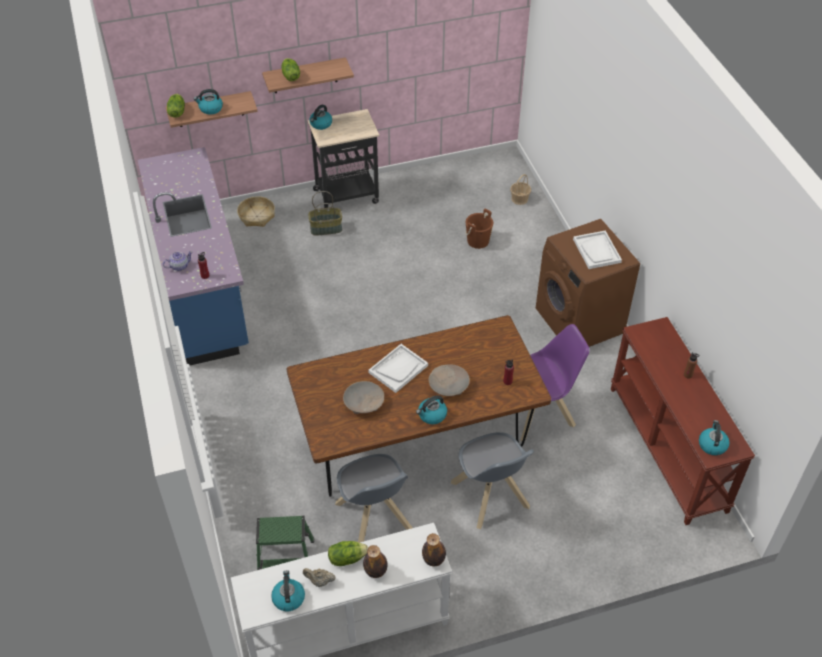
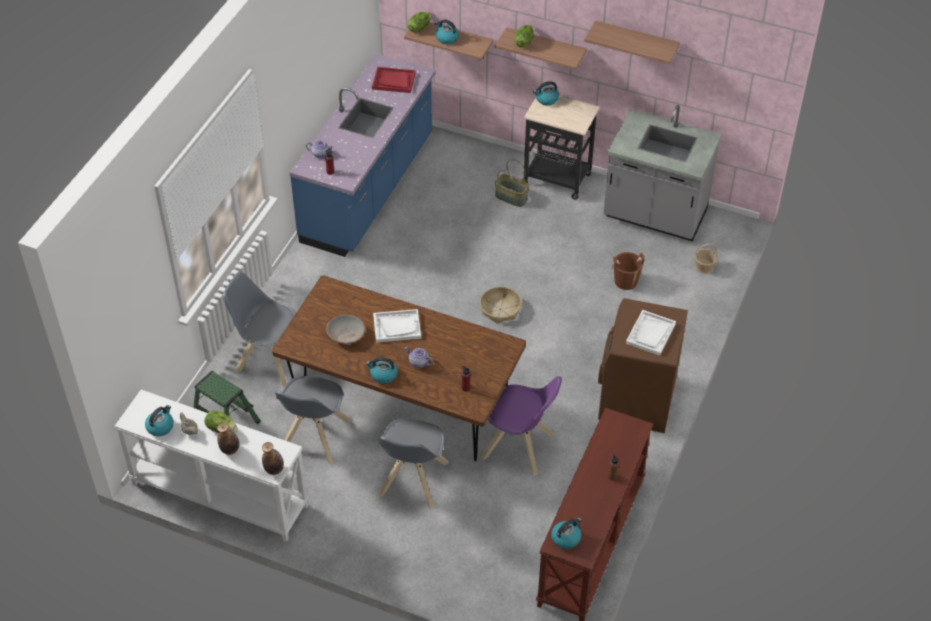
camera: 40 degrees right, 0 degrees up
(178, 173) = (393, 81): none -> red tray
(256, 216) = (468, 155): basket -> basket (500, 309)
(265, 480) = (269, 359): none -> grey chair
(391, 29) = (636, 42): none -> shelf
(446, 183) = (655, 216): none -> grey counter
(449, 386) = (419, 363): beige bowl -> teapot

